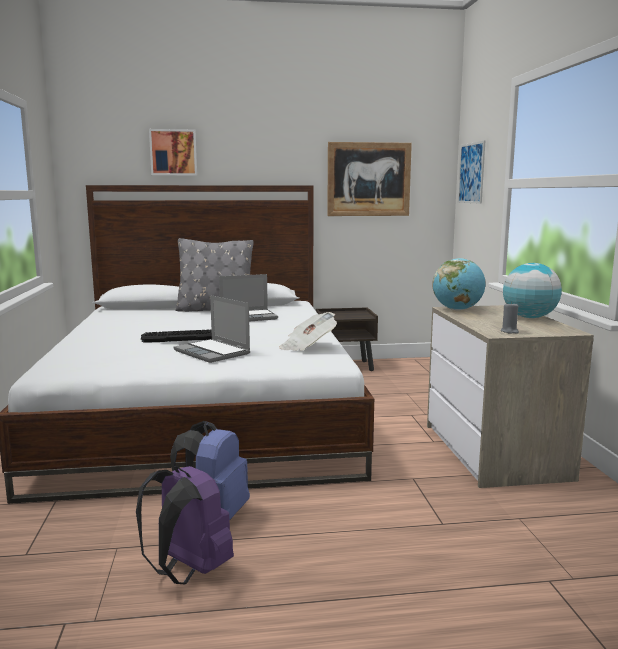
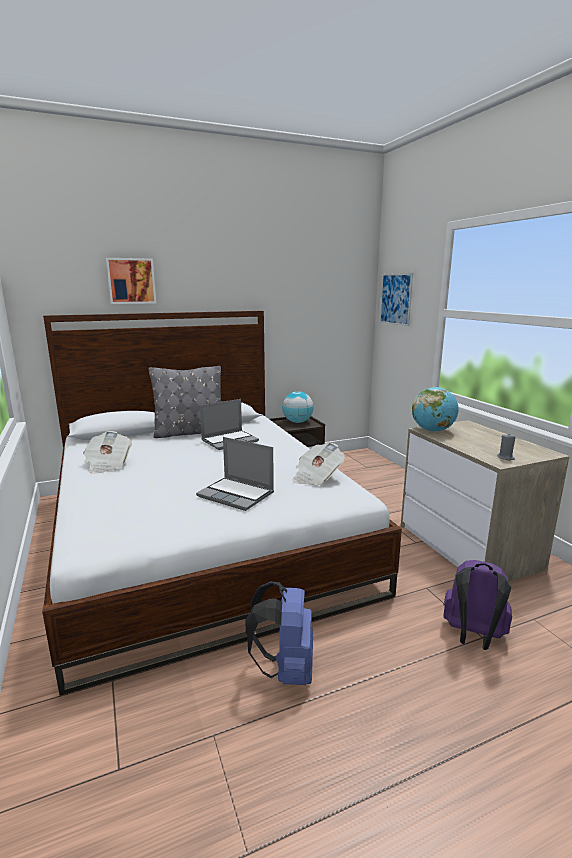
camera: 15 degrees left, 5 degrees up
(115, 325) = (108, 464): none -> newspaper
(181, 337) = (190, 476): keyboard -> none
(188, 571) = (302, 751): purple backpack -> purple backpack (473, 637)
(368, 179) = (308, 304): picture -> none
(529, 317) = (498, 436): globe -> globe (297, 422)

